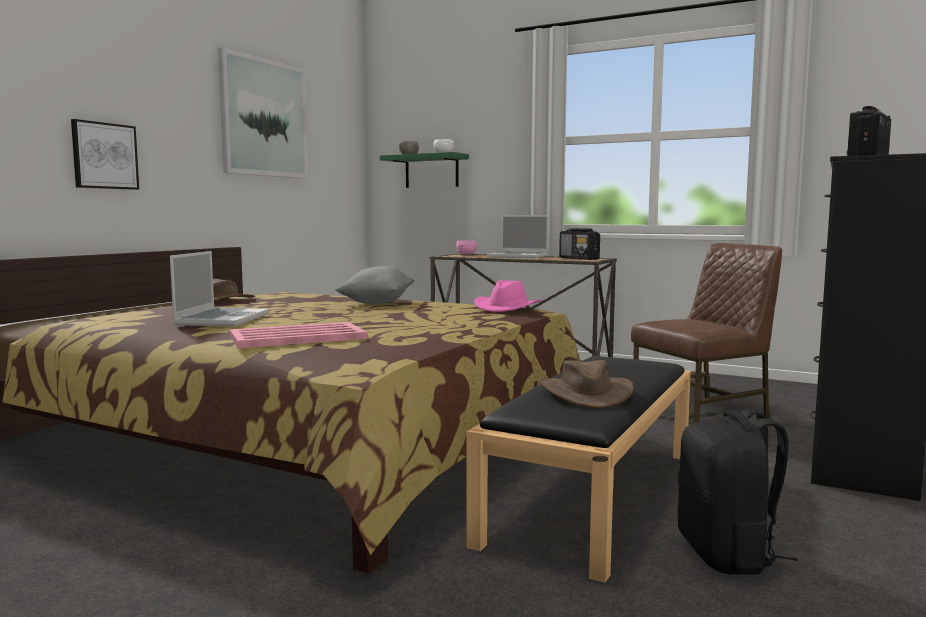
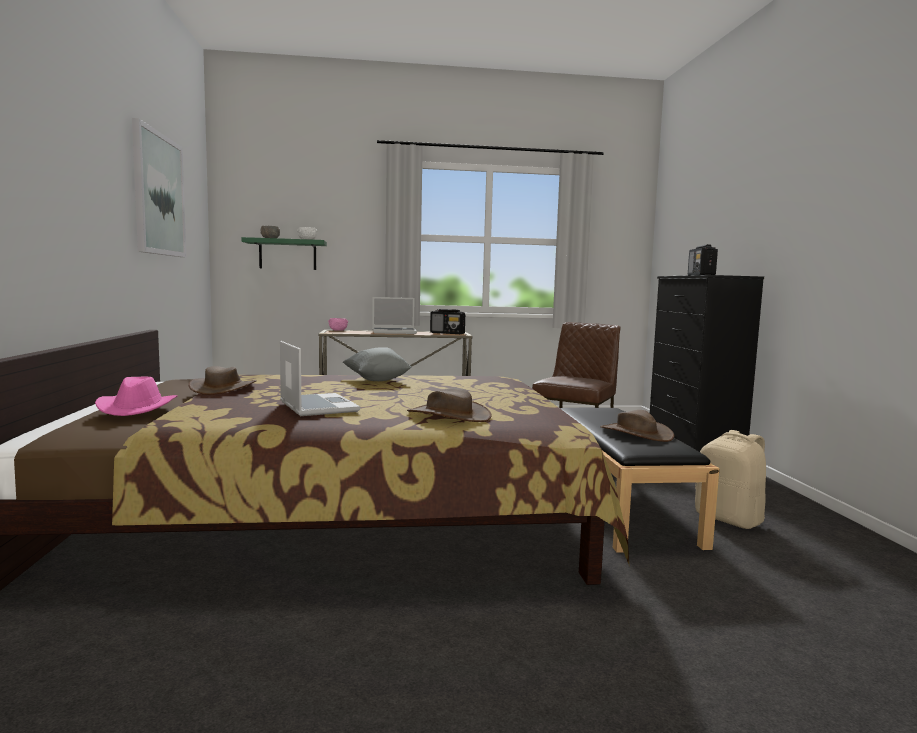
camera: 35 degrees left, 0 degrees up
(104, 156) = (65, 232): picture -> none
(299, 337) = (449, 415): pink tray -> brown hat
(507, 308) = (485, 377): pink hat -> pink hat (137, 408)
(728, 554) = (729, 519): black backpack -> beige backpack

